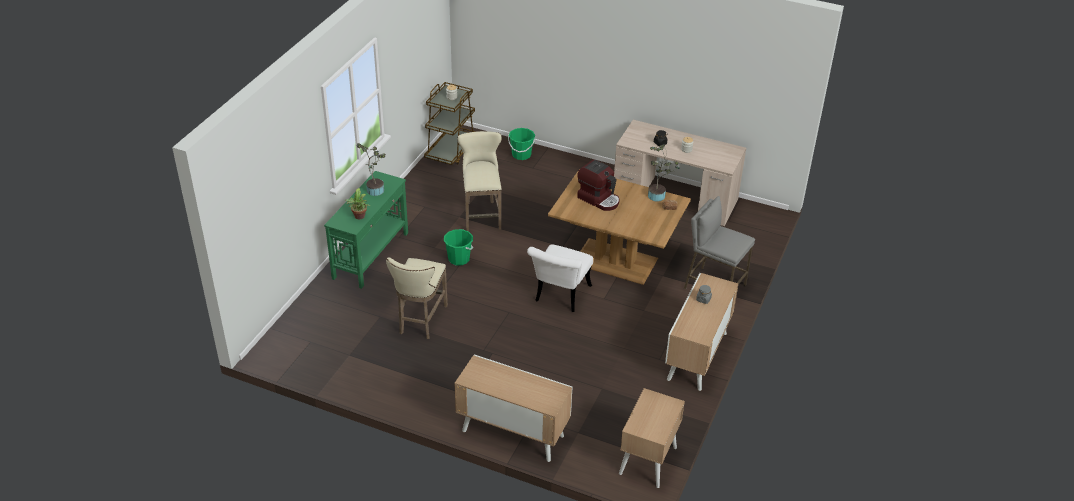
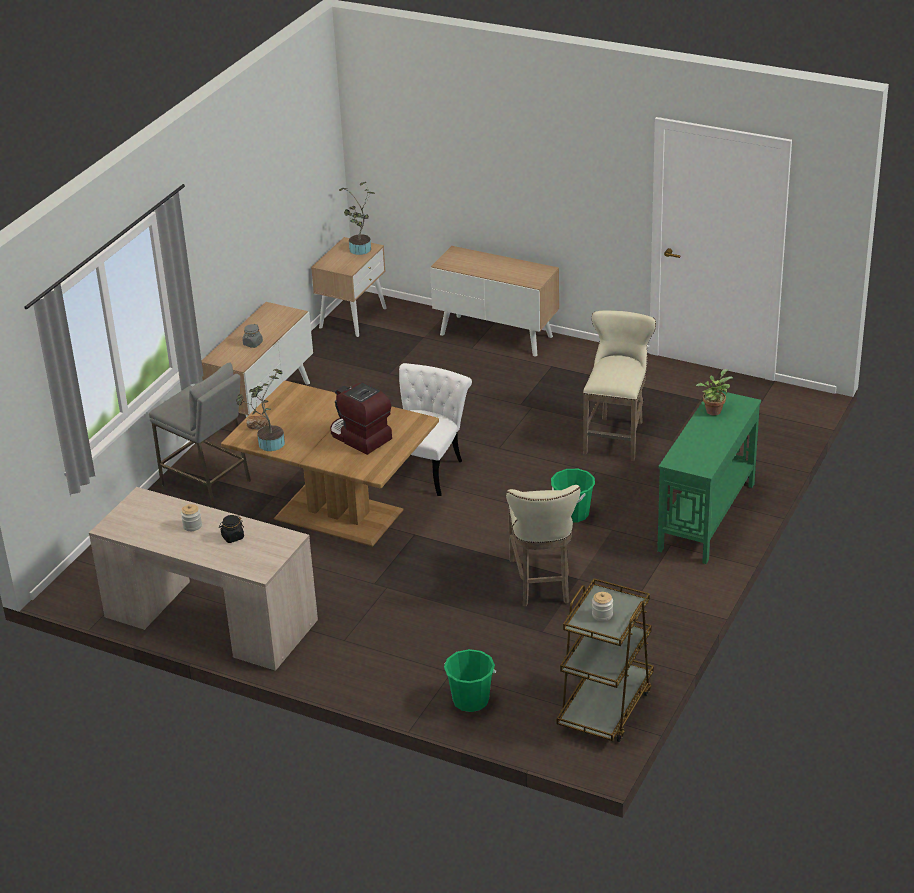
camera: 175 degrees left, 5 degrees down
(375, 189) = (701, 449): potted plant -> potted plant (360, 250)

